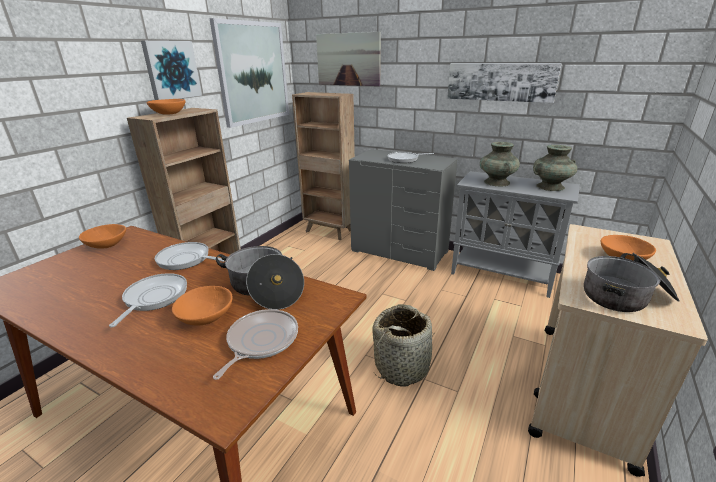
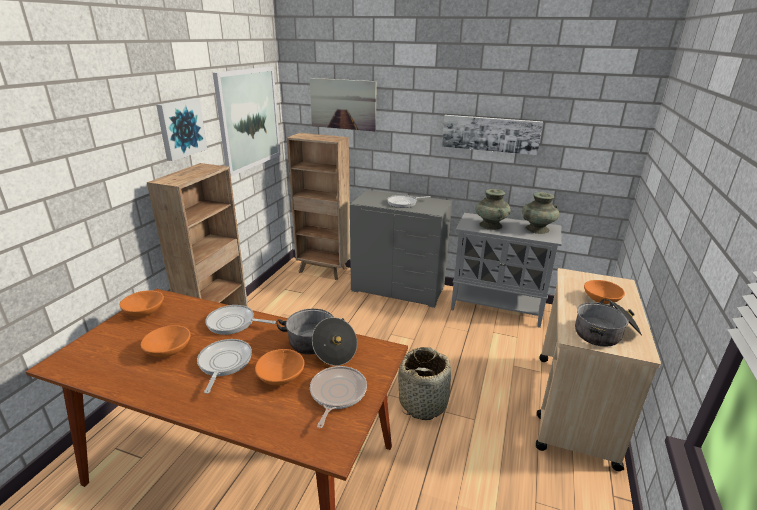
camera: 10 degrees left, 0 degrees up
(169, 114) = (186, 175): orange bowl -> orange bowl (168, 351)

